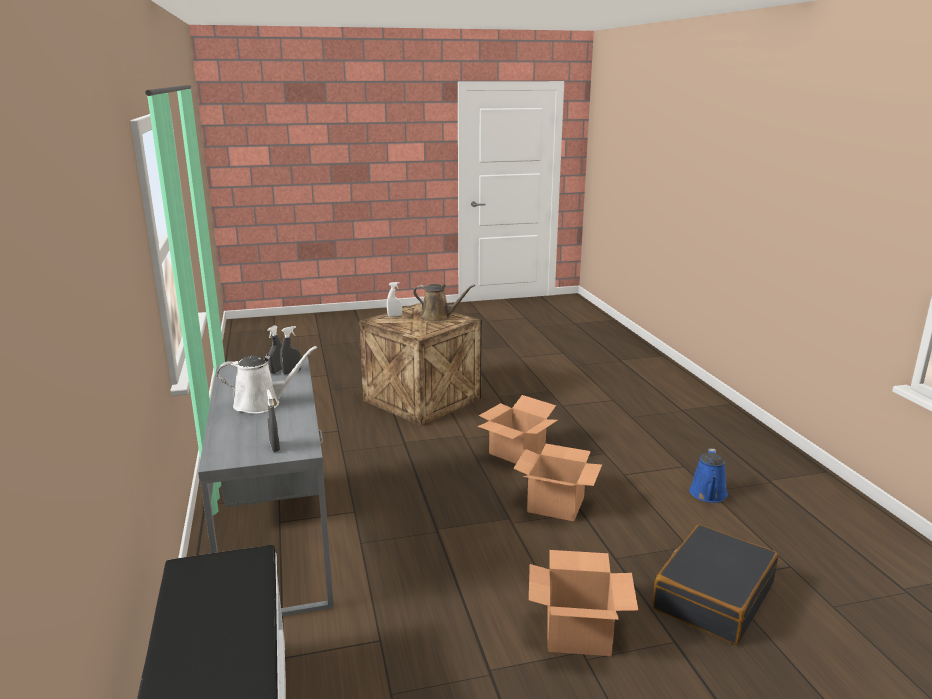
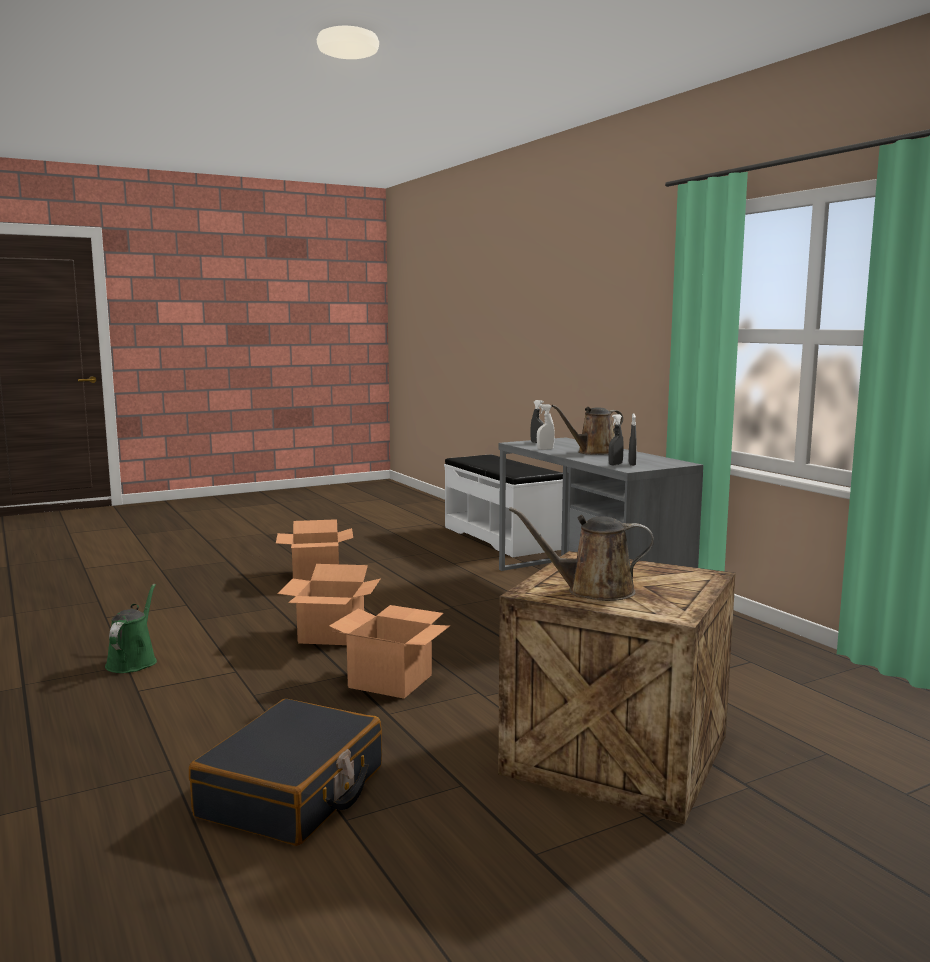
camera: 165 degrees right, 10 degrees down
(262, 404) = (593, 452): white watering can -> brown watering can
(394, 316) = (687, 586): white spray bottle -> white spray bottle (545, 449)
(708, 495) = (133, 661): blue watering can -> green watering can
(712, 596) = (199, 596): black suitcase -> black suitcase (293, 792)

